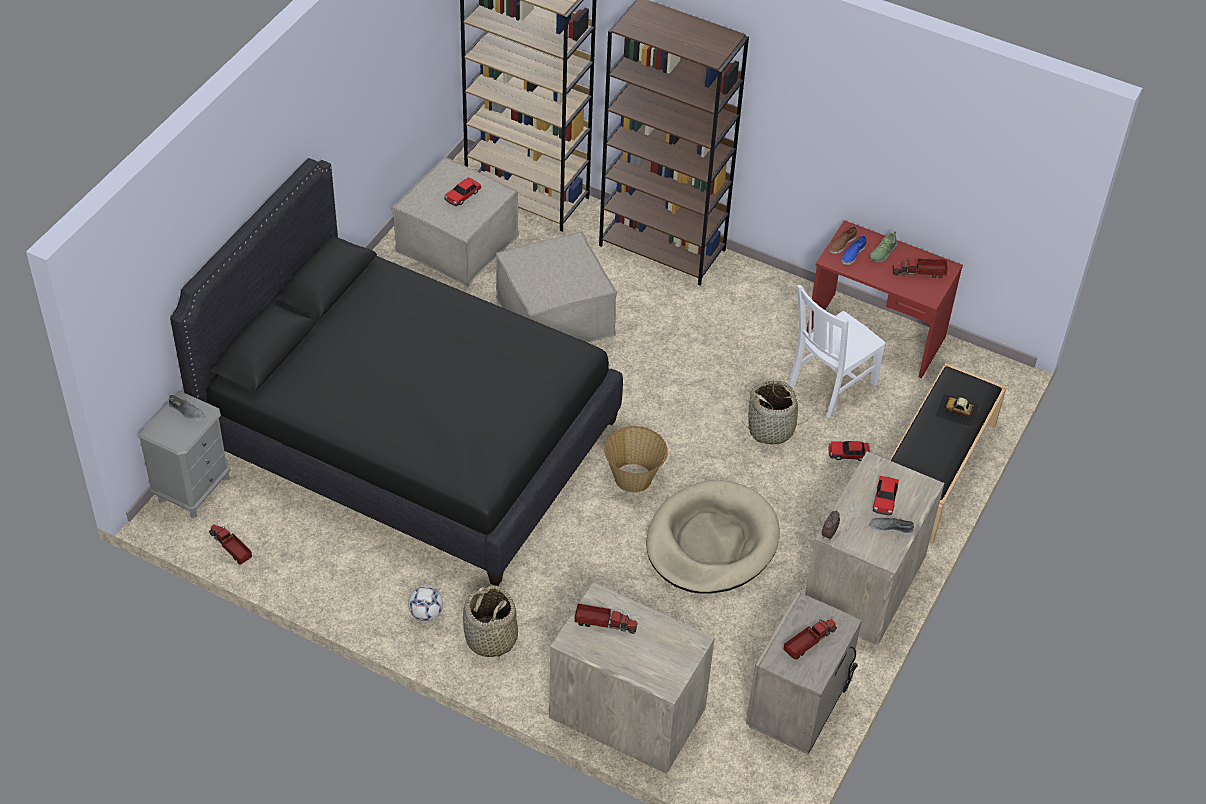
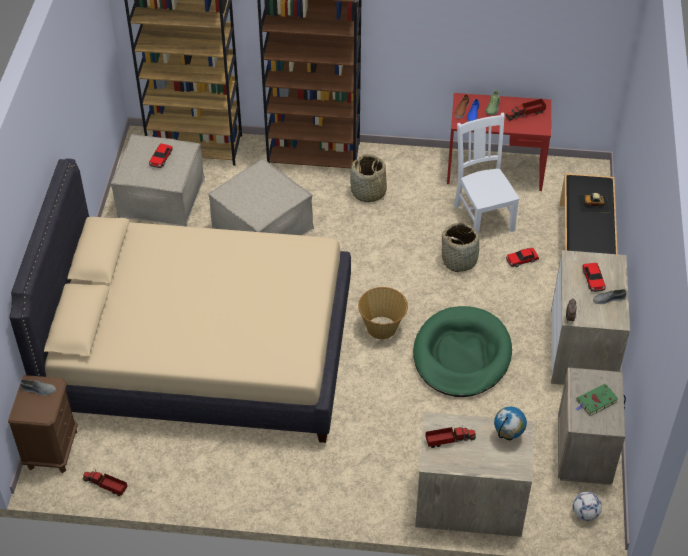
camera: 20 degrees left, 0 degrees up
(193, 488) = (52, 449): grey nightstand -> brown nightstand
(410, 436) = (201, 352): black bed -> beige bed
(426, 613) = (283, 482): football -> football (585, 513)
(490, 639) = (341, 483): basket -> basket (368, 192)
(675, 643) = (508, 436): none -> globe
(711, 542) = (461, 355): beige dog bed -> green dog bed
(809, 642) = (596, 401): toy truck -> green book
(830, 385) = (483, 216): white chair -> white chair turned 135 degrees clockwise

